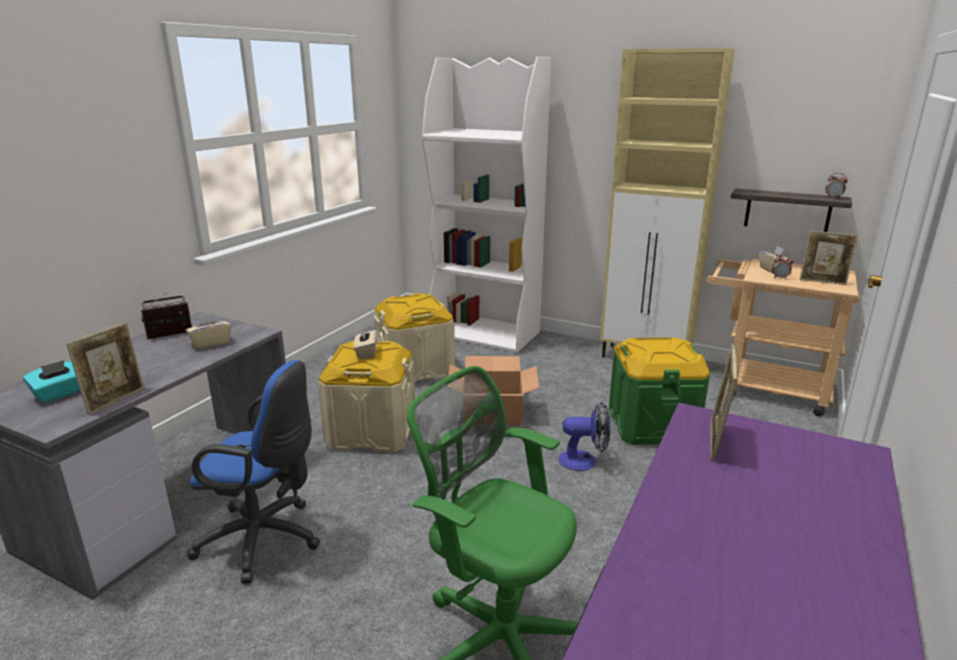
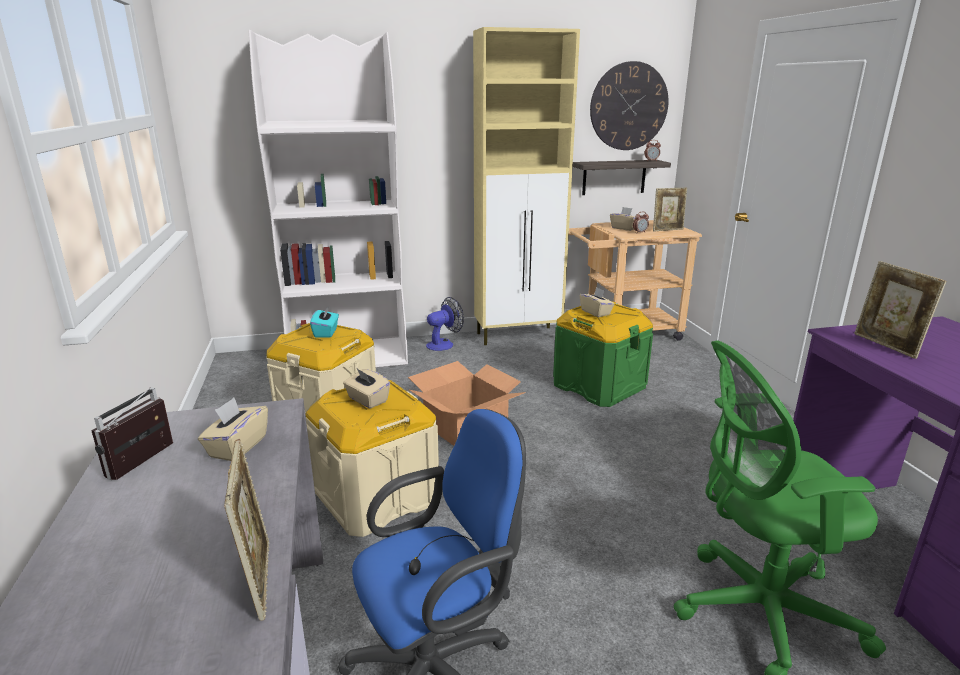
camera: 40 degrees left, 0 degrees up
(60, 394) = (127, 624): turquoise tissue box -> turquoise tissue box (326, 332)
(584, 460) = (597, 434): fan -> fan (444, 344)
(651, 347) = (596, 312): none -> beige tissue box
(815, 131) = (629, 106): none -> wall clock

